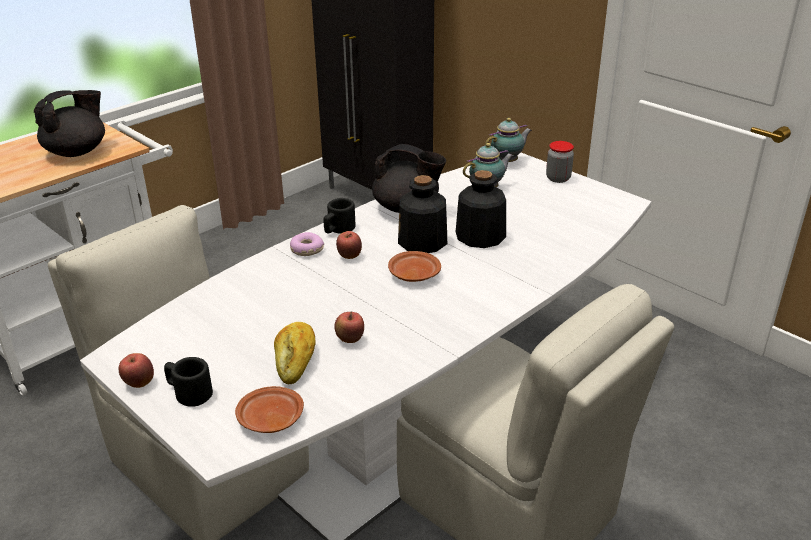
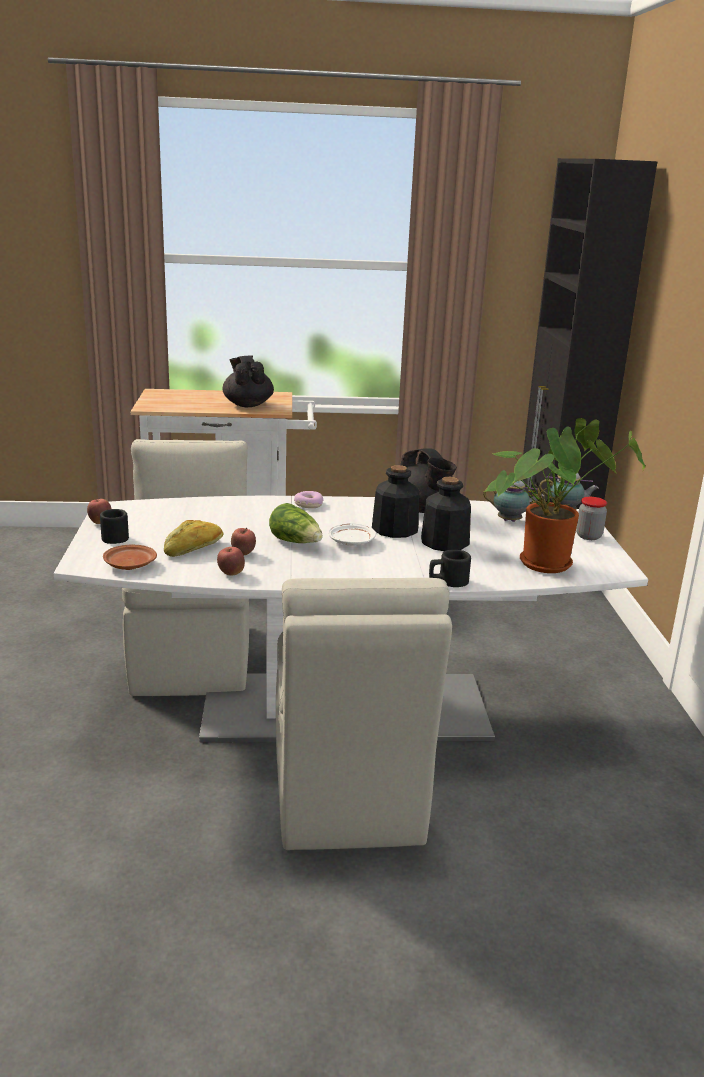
camera: 40 degrees right, 10 degrees down
(77, 152) = (247, 405): black teapot -> black teapot turned 105 degrees counterclockwise
(338, 229) = (350, 503): black mug -> black mug (448, 582)
(349, 256) = (328, 518): apple -> apple (231, 573)
(371, 300) = (296, 542): none -> lettuce
(413, 274) = (351, 542): brown plate -> white plate
(575, 218) = (548, 562): none -> potted plant

